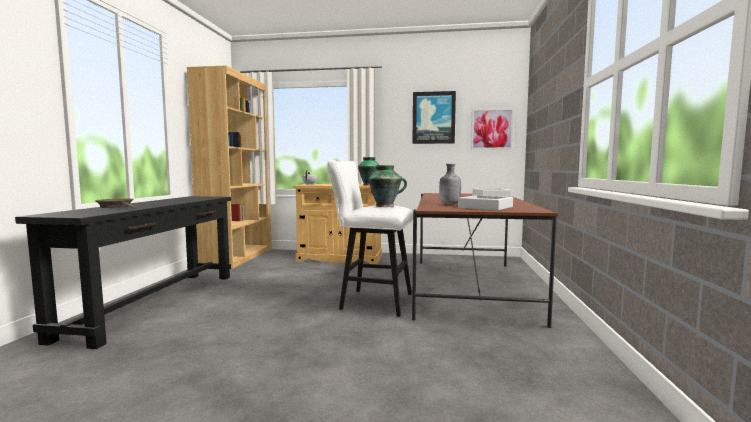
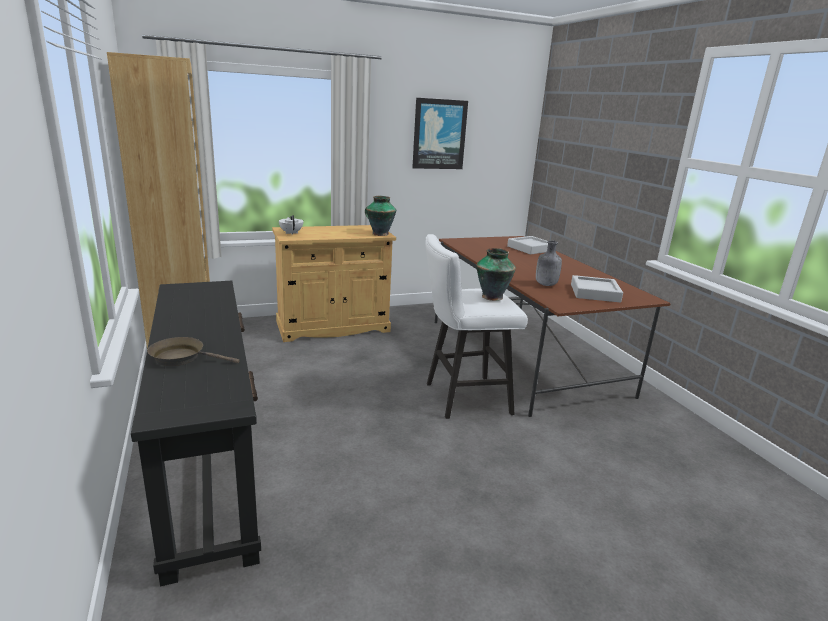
camera: 30 degrees left, 15 degrees up
(491, 129) = (502, 152): picture -> none

